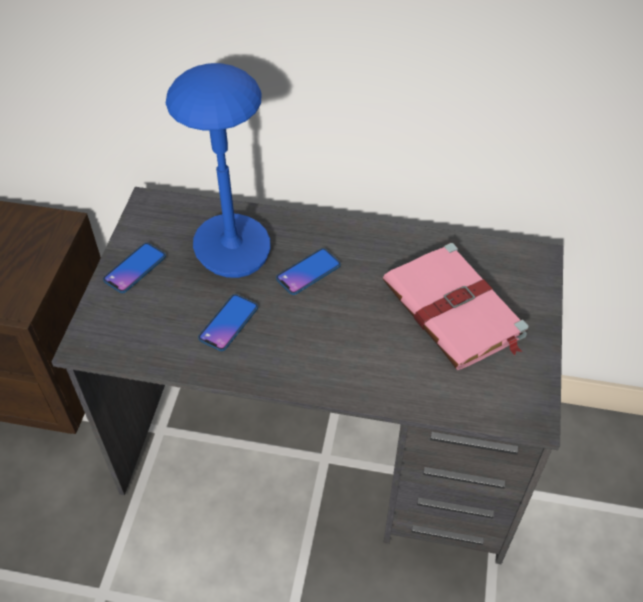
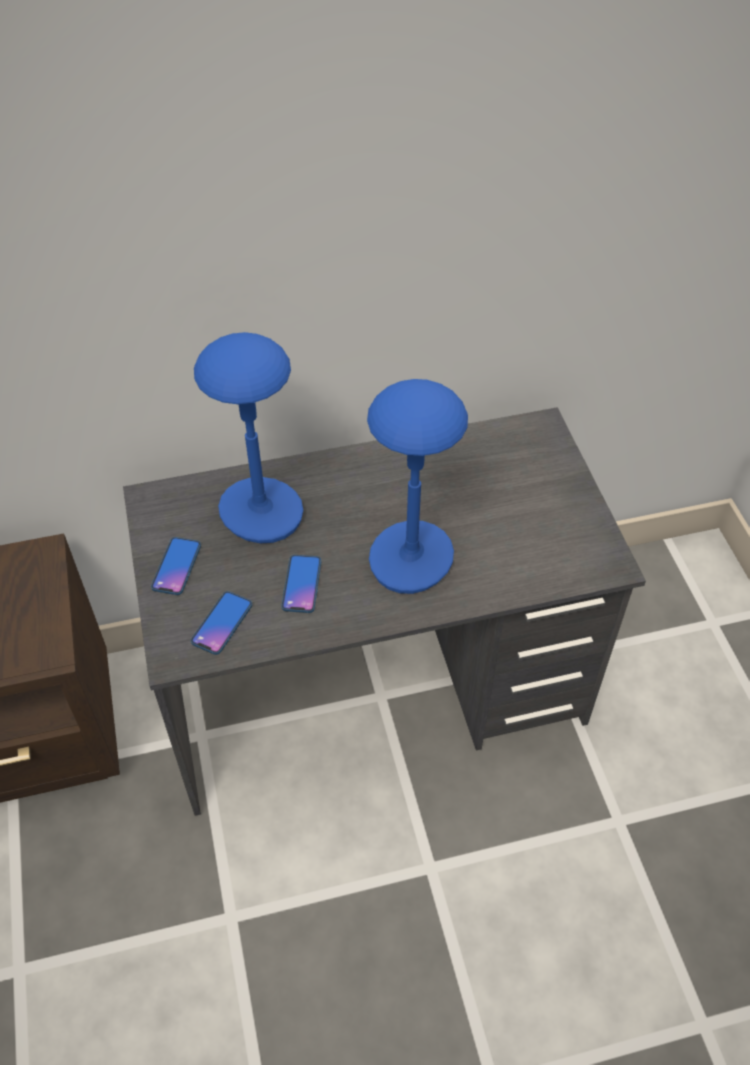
camera: 25 degrees left, 0 degrees up
(308, 272) = (348, 510): phone -> phone (222, 623)
(339, 338) = (411, 560): none -> blue table lamp
(454, 311) = (498, 498): pink book -> none

